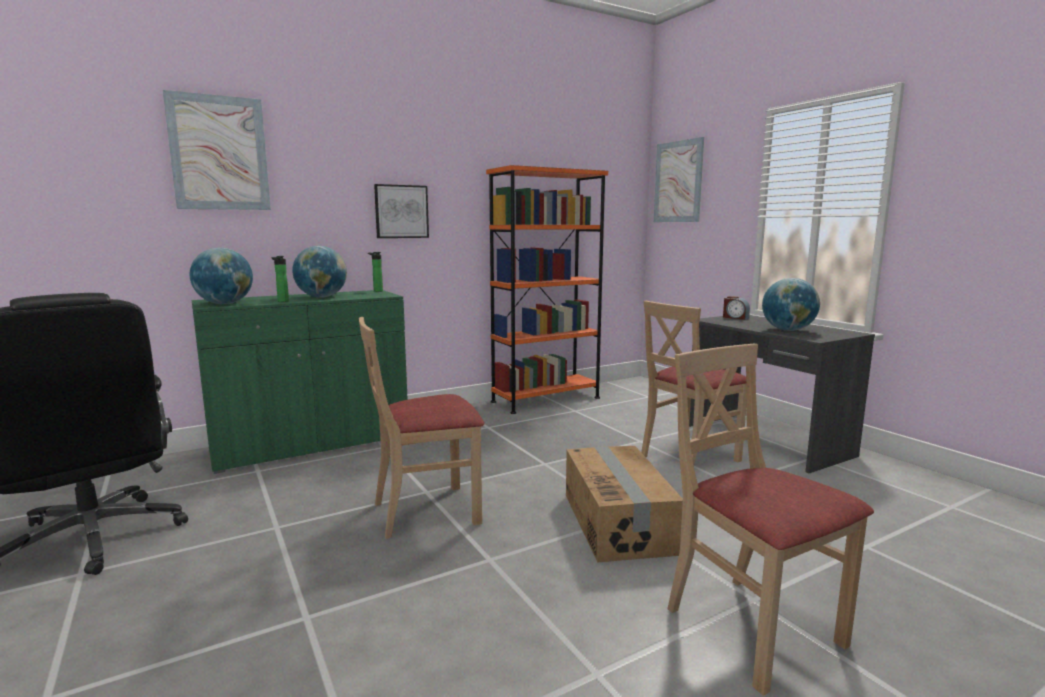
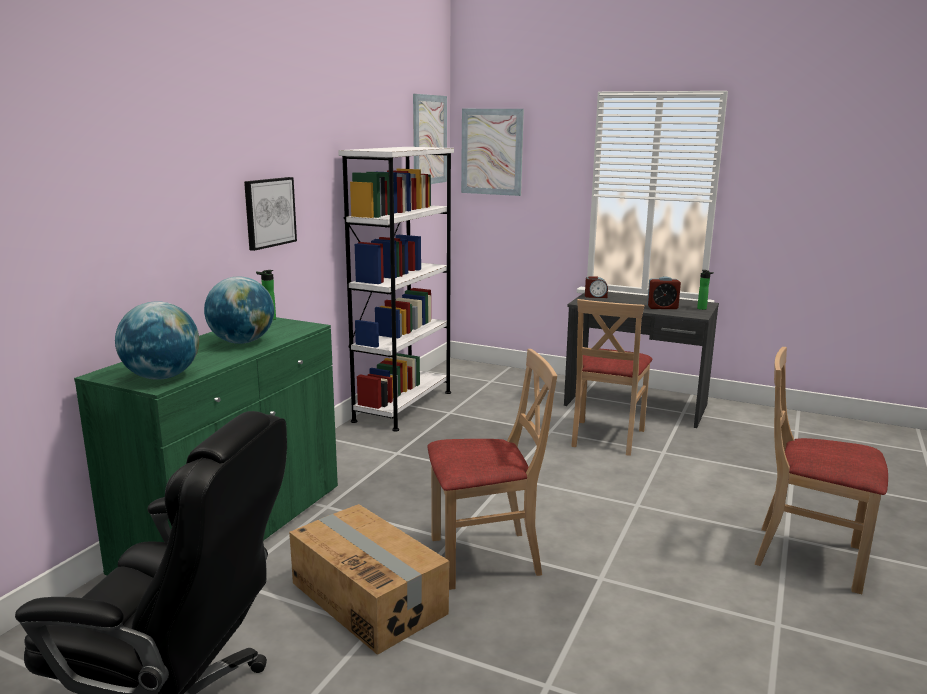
camera: 35 degrees left, 5 degrees up
(219, 153) = (87, 159): picture -> picture (429, 140)
(282, 301) = (223, 359): bottle -> bottle (703, 309)
(426, 511) = (484, 557): beige chair -> beige chair turned 135 degrees counterclockwise
(546, 400) = (403, 406): orange bookcase -> white bookcase
(618, 522) = (639, 512): cardboard box -> cardboard box (369, 597)
(788, 330) = (662, 307): globe -> alarm clock

